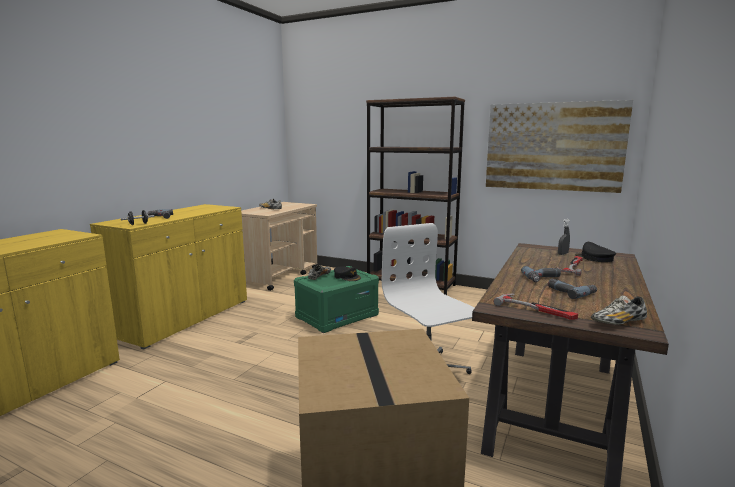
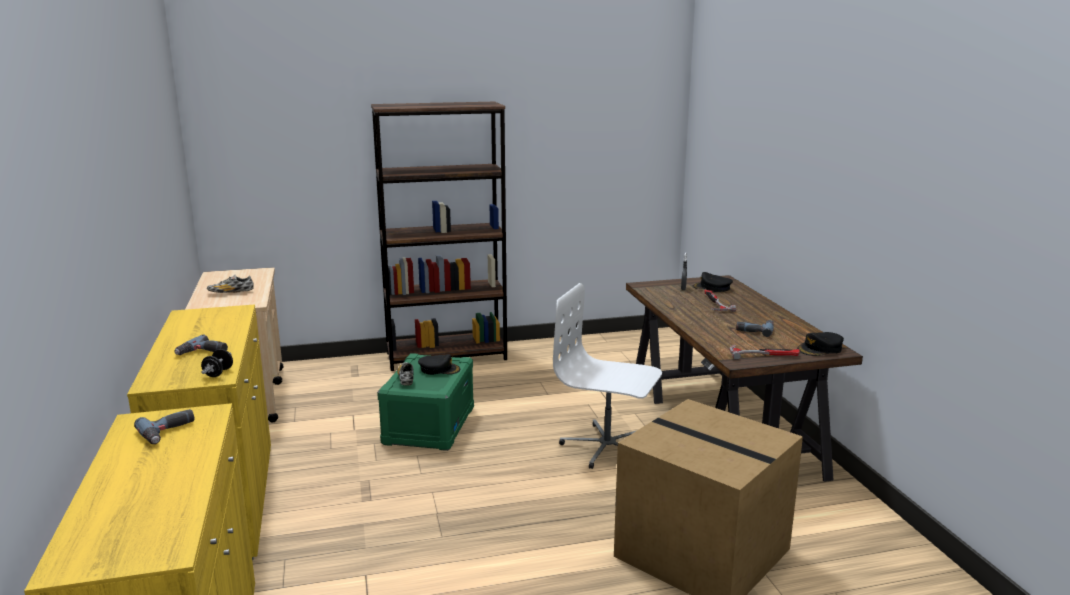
camera: 40 degrees left, 5 degrees up
(543, 279) = (718, 322): power drill -> power drill (169, 432)
(553, 146) = (601, 157): picture -> none
(618, 323) = (820, 349): shoe -> black cap

